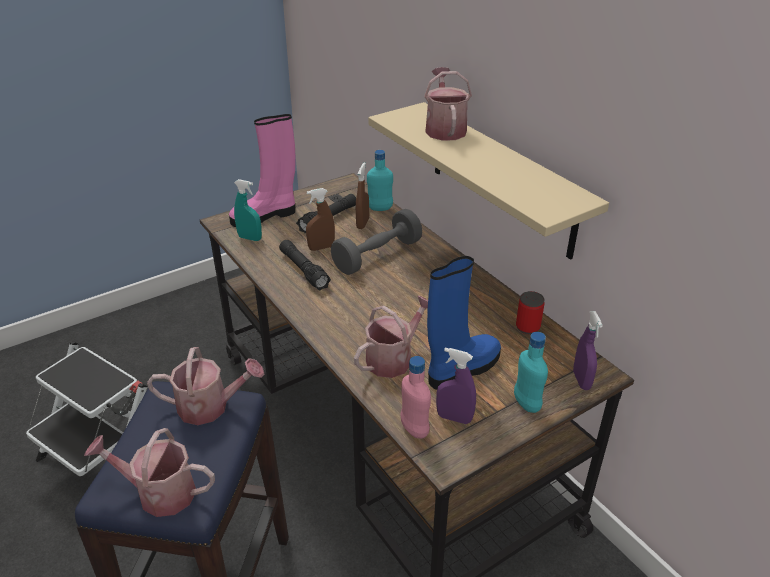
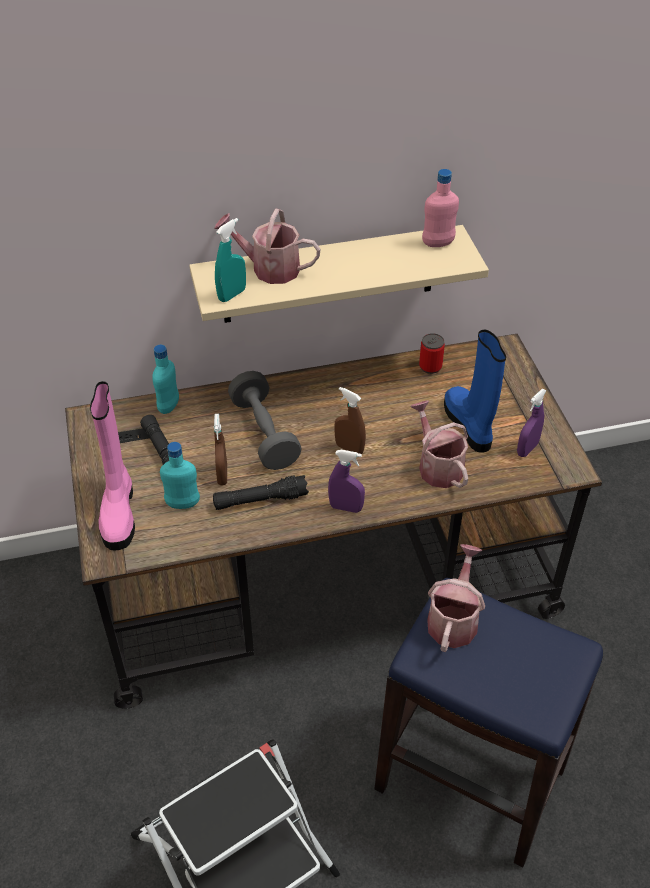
camera: 70 degrees left, 10 degrees up
(159, 492) = (555, 673): watering can -> none
(250, 238) = (163, 536): turquoise spray bottle -> turquoise spray bottle (232, 295)
(362, 223) = (192, 429): brown spray bottle -> brown spray bottle (349, 448)
(414, 429) = (533, 477): pink bottle -> pink bottle (438, 243)
(526, 404) = (524, 401): turquoise bottle -> turquoise bottle (183, 504)
(581, 380) = (509, 361): purple spray bottle -> purple spray bottle (346, 507)

